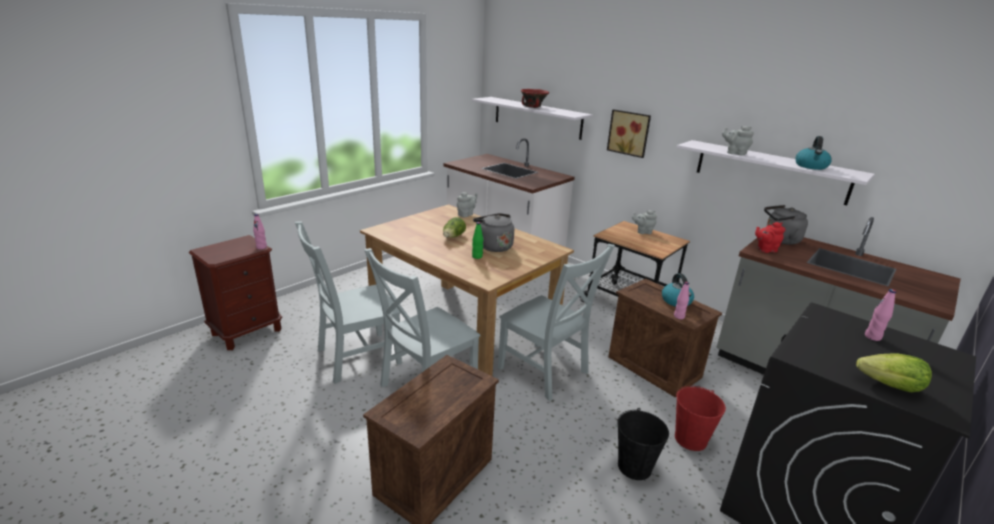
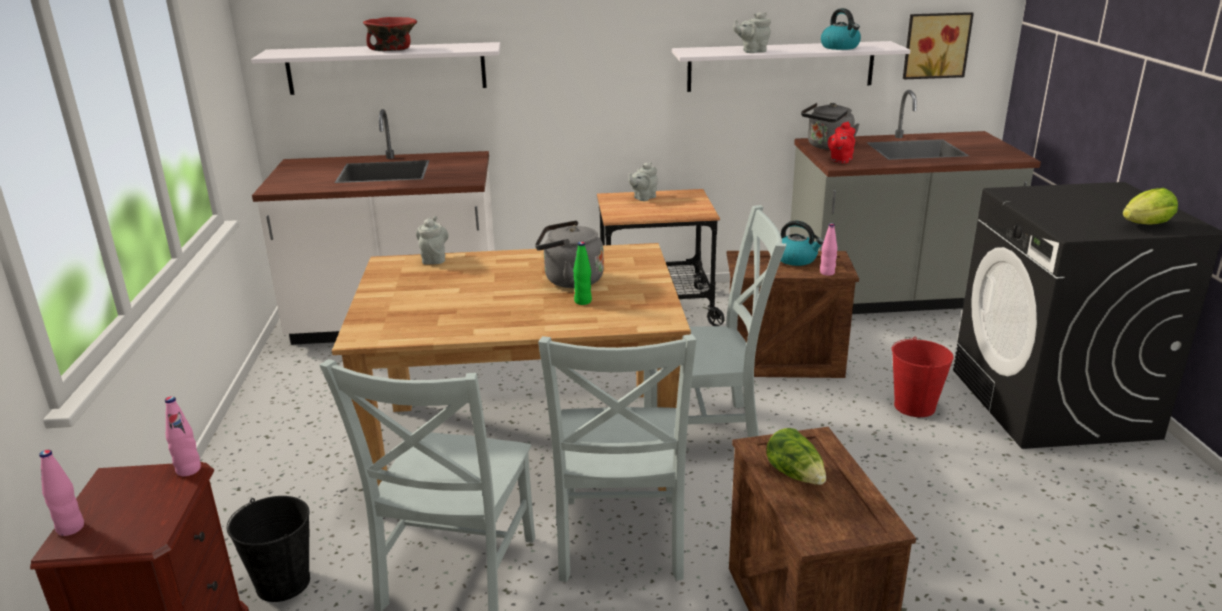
camera: 45 degrees left, 0 degrees up
(453, 237) = (493, 293): lettuce -> lettuce (796, 475)
(629, 133) = (571, 58): picture -> picture (935, 45)
(634, 466) = (922, 461): black bucket -> black bucket (283, 583)
(872, 337) = (1066, 196): pink bottle -> pink bottle (70, 528)

